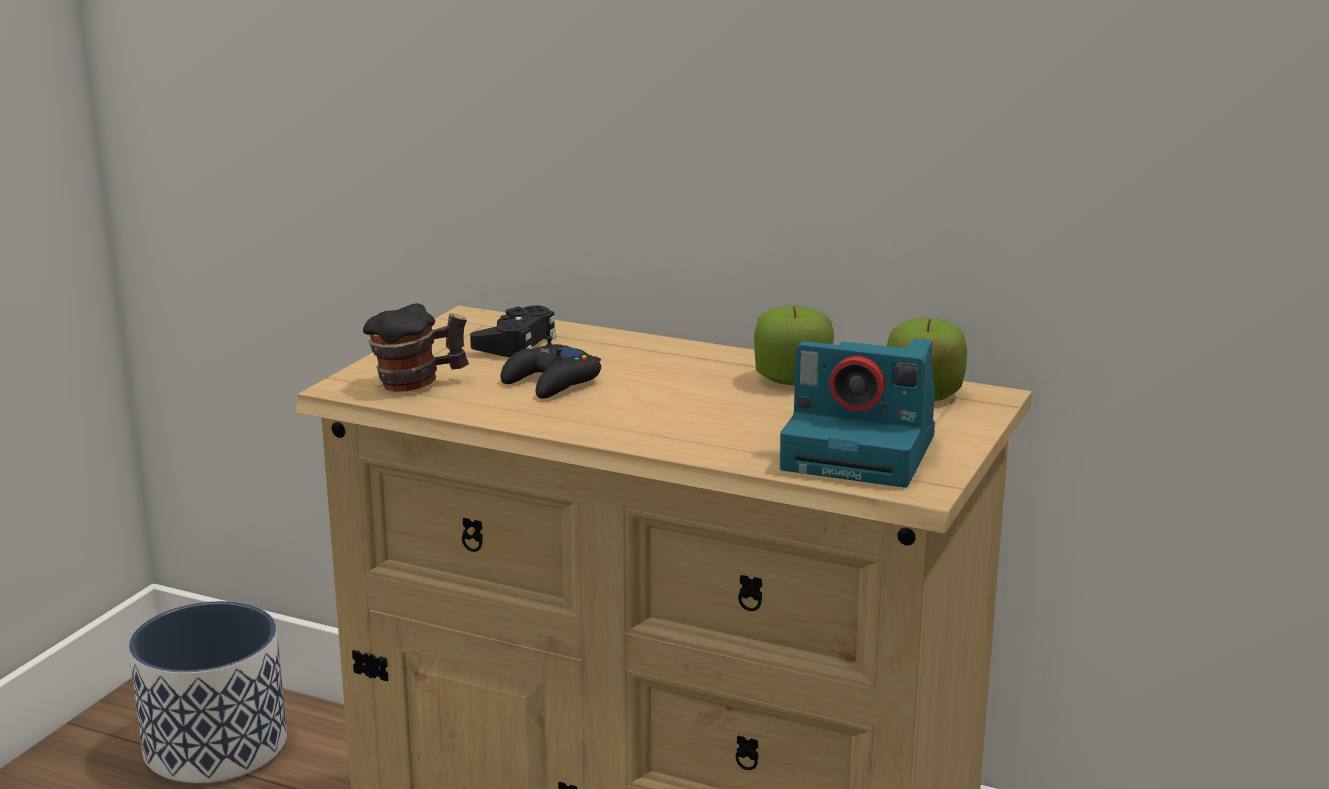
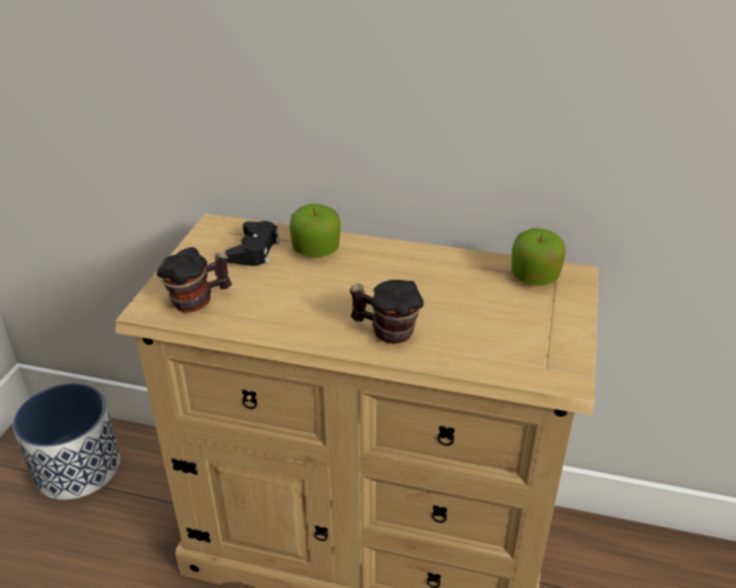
camera: 10 degrees left, 15 degrees up
(551, 382) = (290, 290): black game controller -> none
(674, 428) = (386, 331): none -> mug
(792, 379) = (447, 270): apple -> apple (316, 250)
(863, 452) = (518, 343): camera -> none

